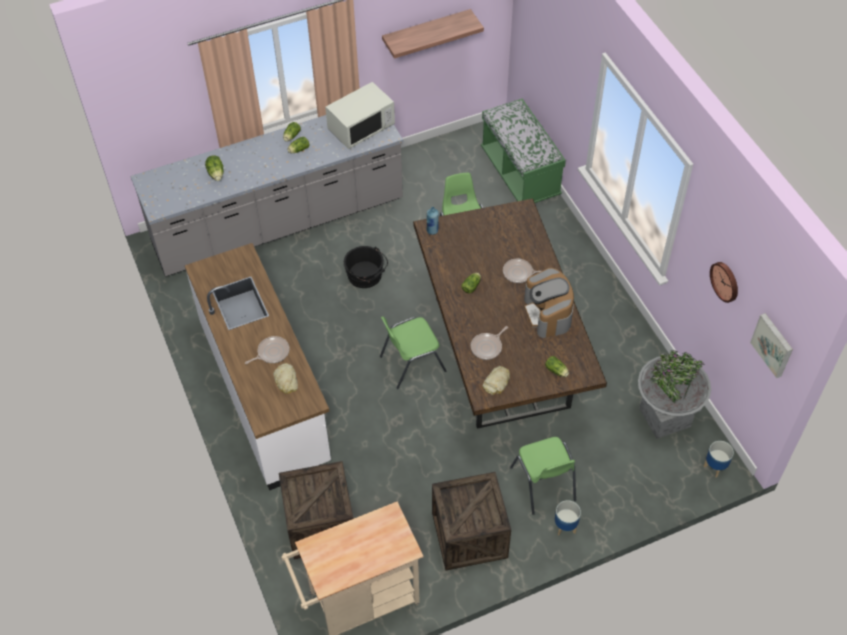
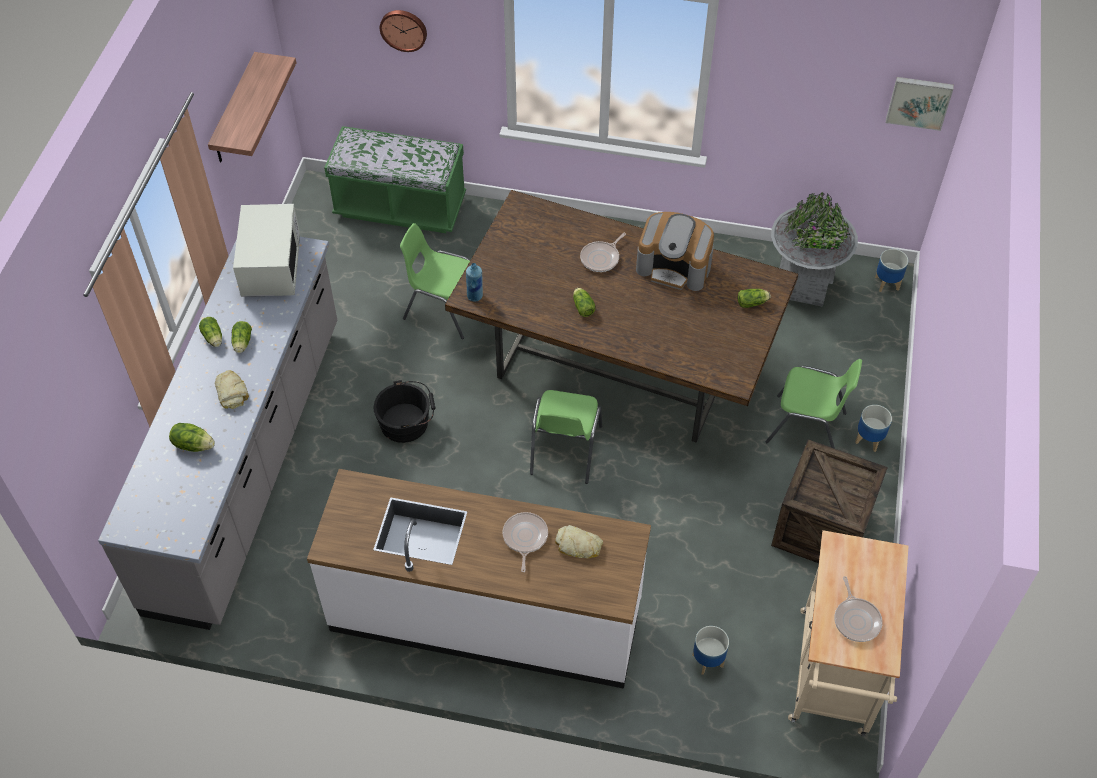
camera: 55 degrees left, 0 degrees up
(320, 524) = (708, 661): crate -> planter
(487, 347) = (675, 340): frying pan -> frying pan (856, 619)
(497, 382) = (727, 359): bread -> bread (232, 392)
(725, 281) = (818, 87): wall clock -> wall clock (404, 29)

